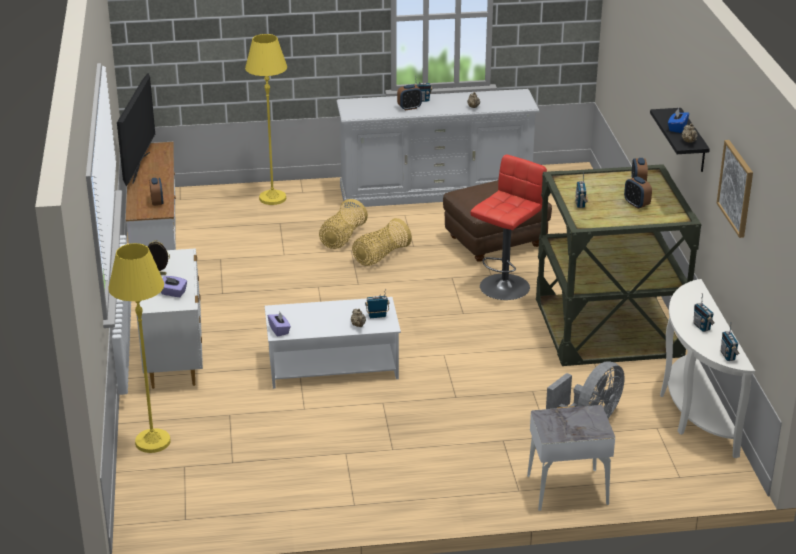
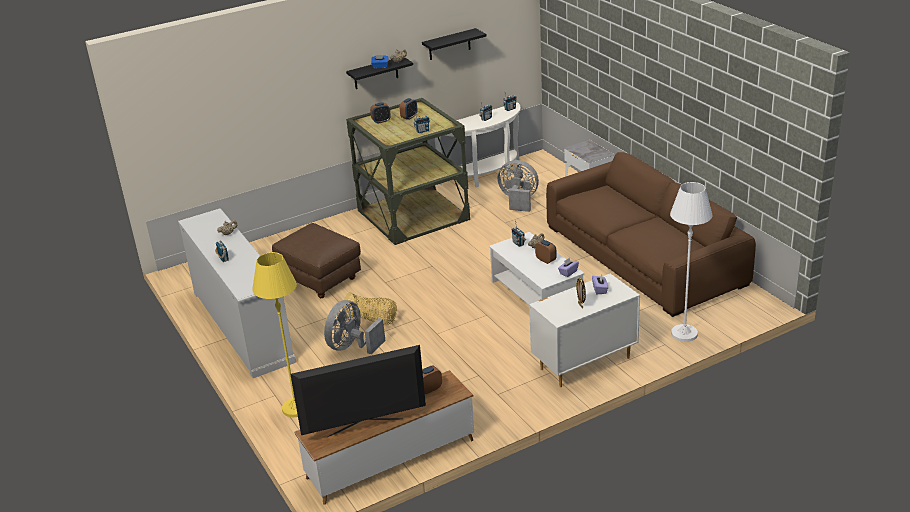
camera: 110 degrees left, 0 degrees up
(152, 442) = (684, 334): yellow floor lamp -> white floor lamp
(342, 238) = (352, 346): basket -> grey fan
(349, 477) = (644, 255): none -> brown sofa
(409, 108) = (242, 260): alarm clock -> alarm clock (546, 260)
(505, 287) = (385, 259): red stool -> none
(736, 188) = (449, 44): picture -> black shelf

